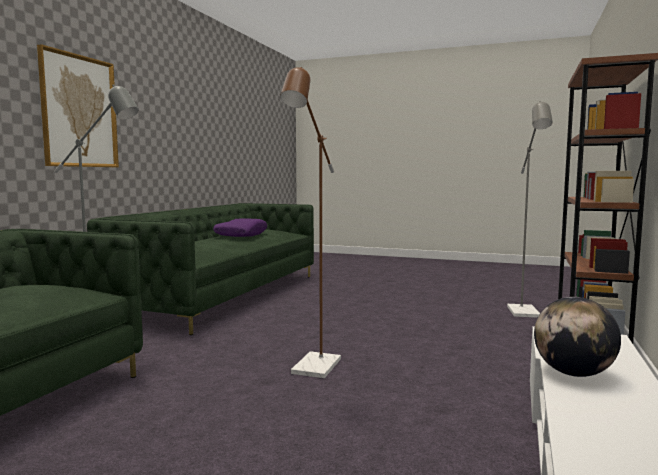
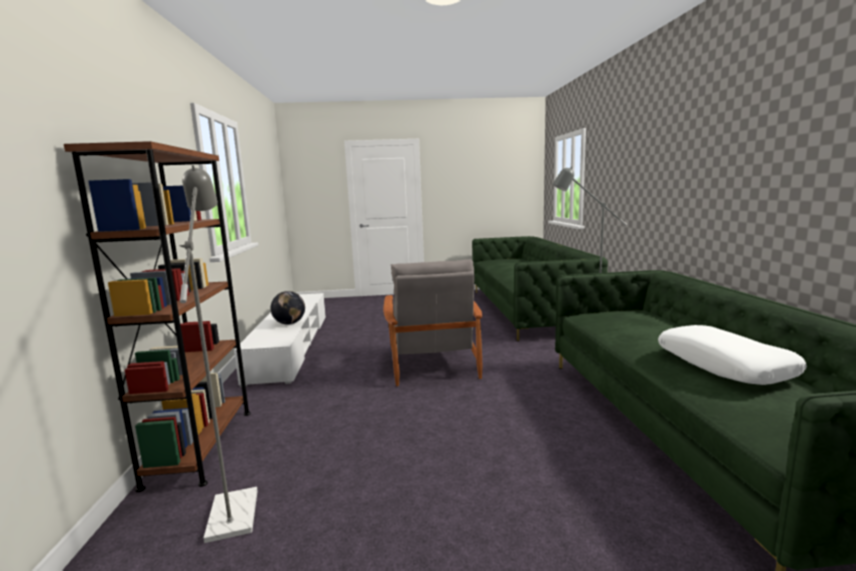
camera: 155 degrees right, 5 degrees up
(79, 111) = (678, 171): picture -> none
(241, 235) = (724, 365): purple pillow -> white pillow
(313, 370) = (432, 363): brown floor lamp -> grey armchair

